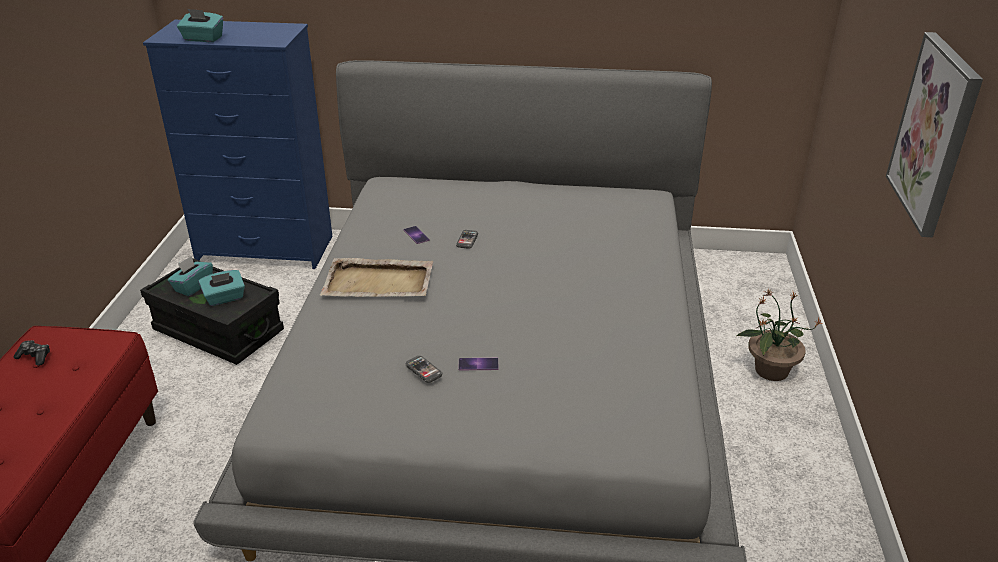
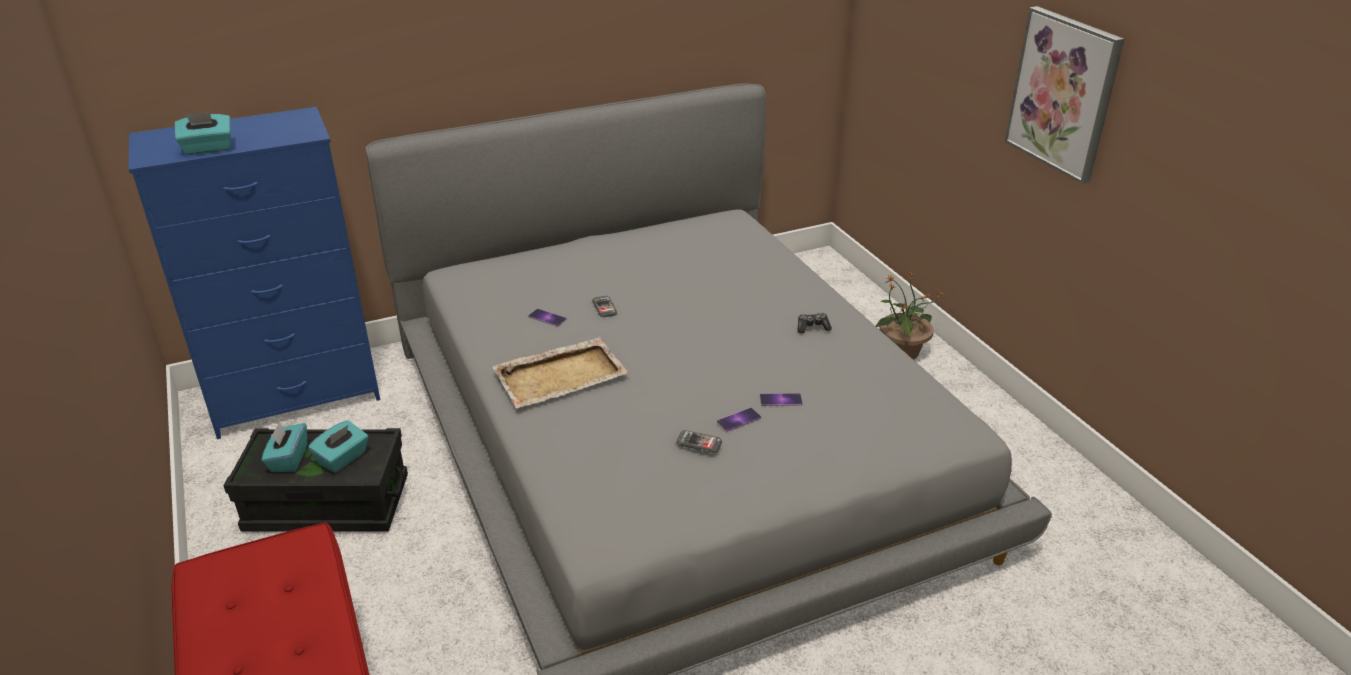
camera: 30 degrees left, 0 degrees up
(35, 357) = (221, 596): game controller -> game controller (812, 327)
(530, 360) = (781, 400): none -> phone

